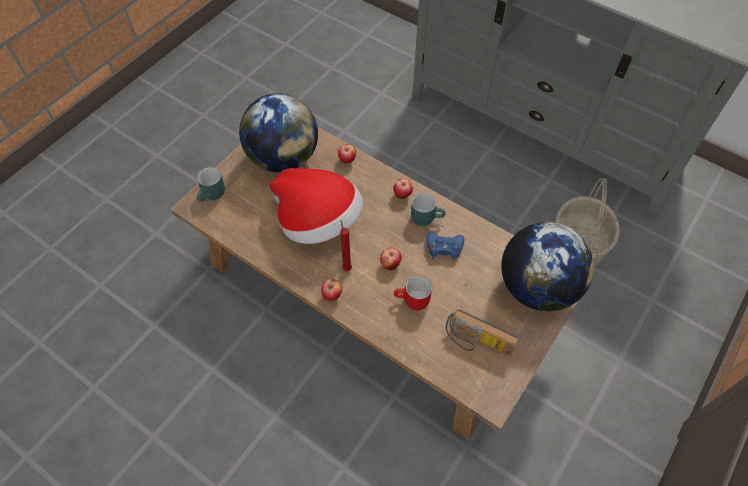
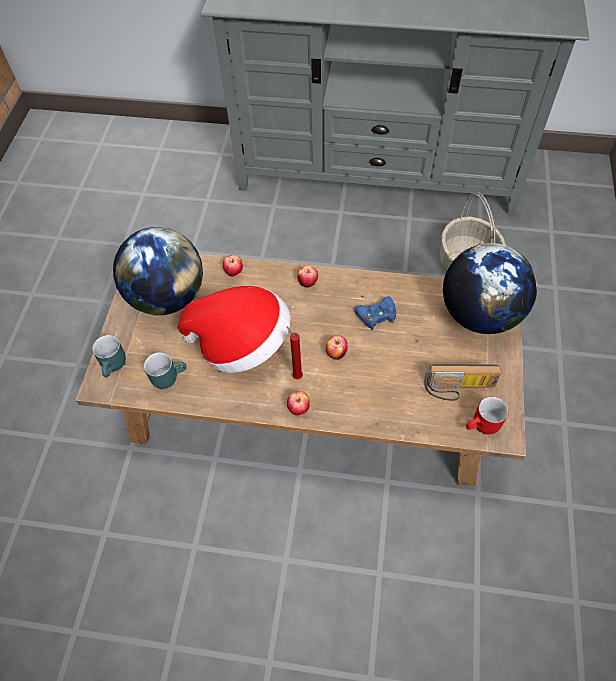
camera: 25 degrees left, 0 degrees up
(412, 302) = (378, 379): red mug -> red mug (483, 426)
(426, 217) = (343, 294): turquoise mug -> turquoise mug (168, 376)

